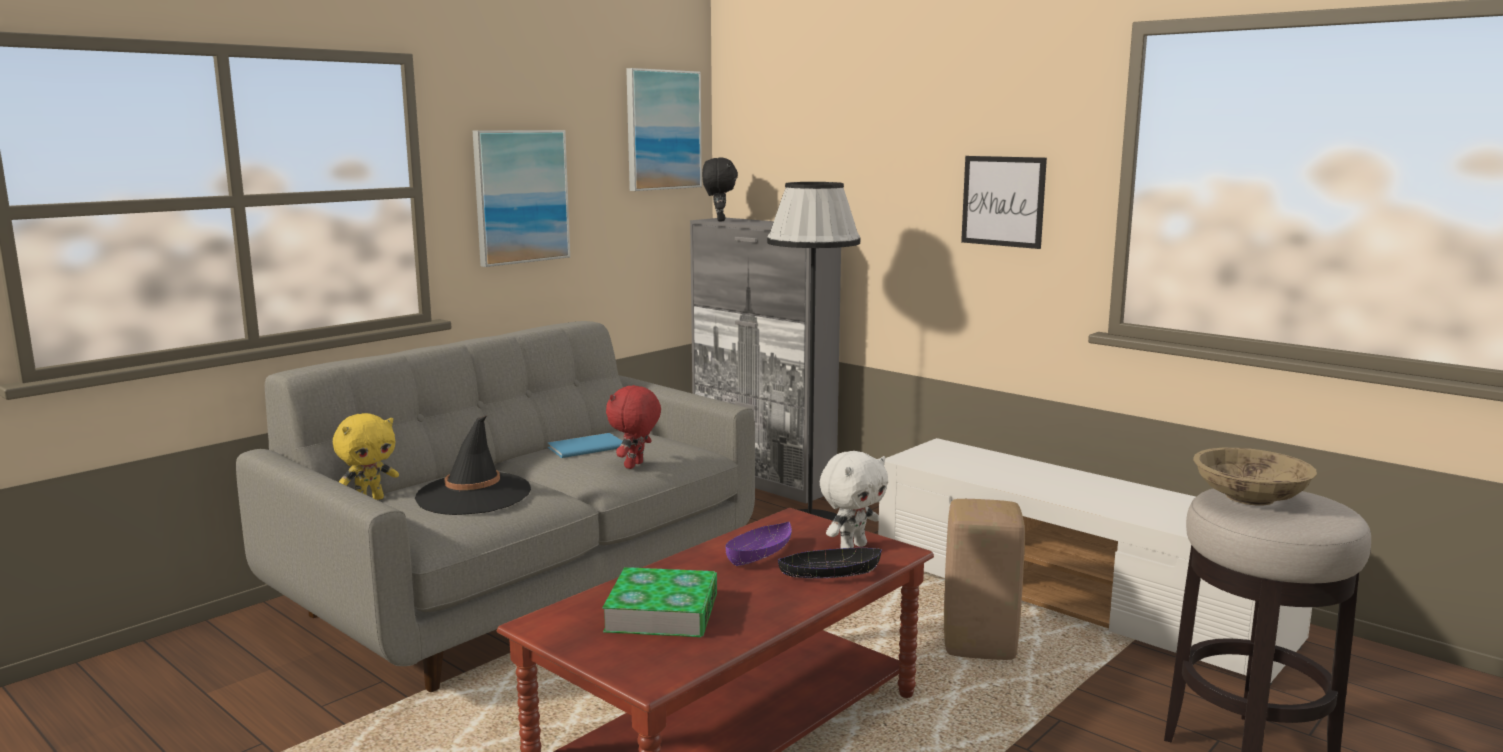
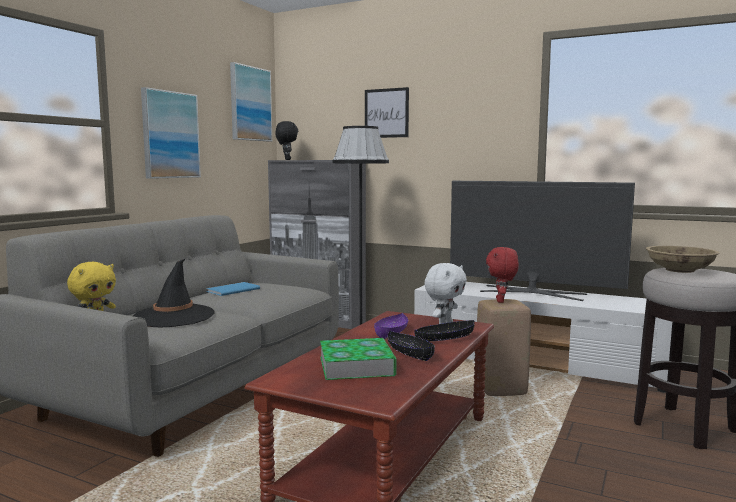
camera: 15 degrees left, 5 degrees down
(635, 466) = (273, 296): red plush toy -> red plush toy (501, 301)
(754, 597) = (409, 353): none -> black bowl
(1003, 201) = (468, 137): picture -> picture (386, 113)
(1075, 484) = (532, 293): none -> television

